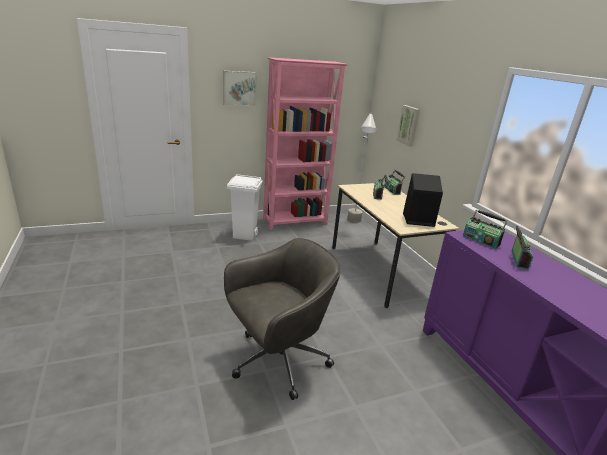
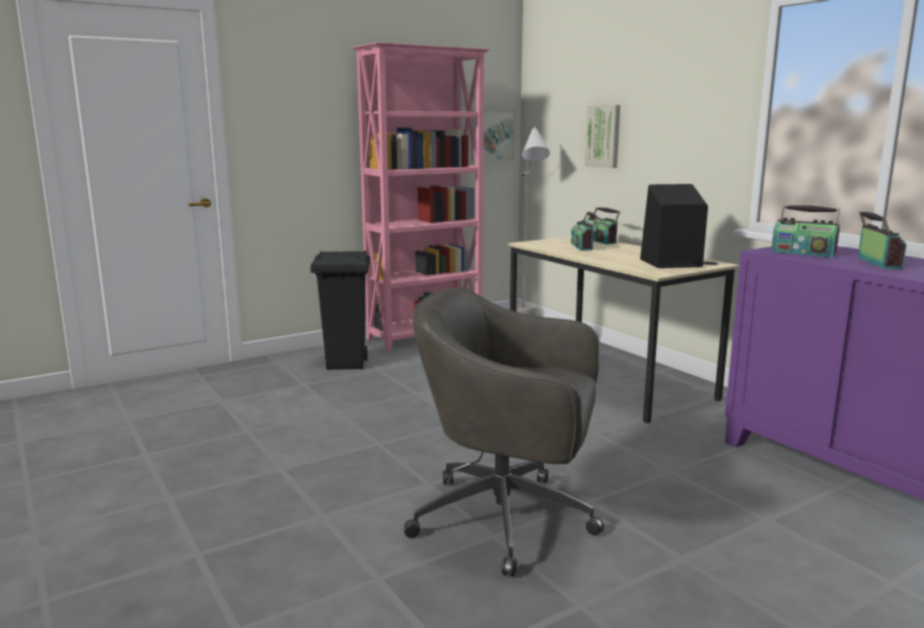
camera: 10 degrees left, 10 degrees down
(239, 88) = (309, 102): picture -> picture (491, 135)
(245, 236) = (346, 364): white trash can -> black trash can
(277, 361) = (508, 520): grey office chair -> grey office chair turned 120 degrees counterclockwise

